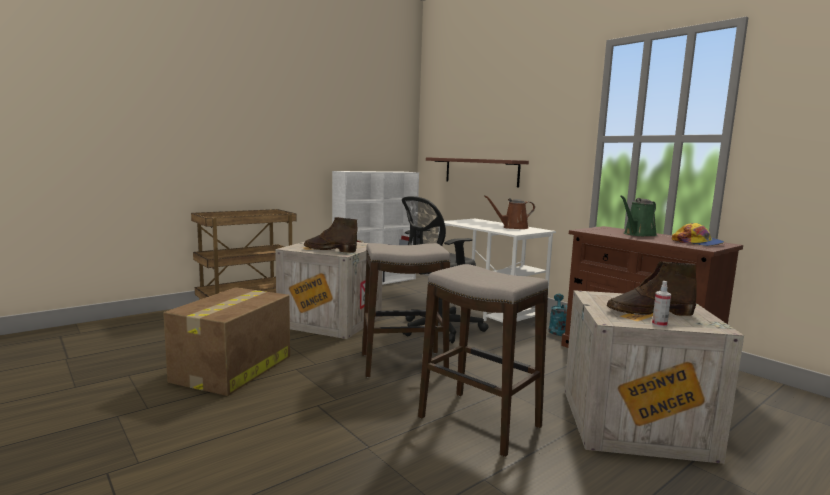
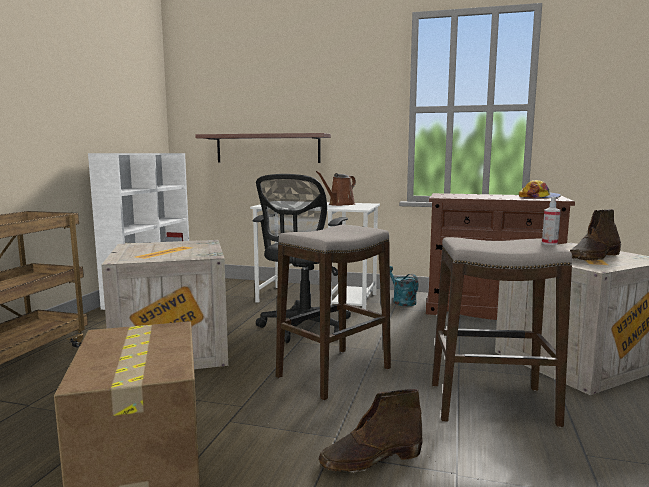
camera: 35 degrees left, 0 degrees up
(329, 250) = (178, 254): brown boot -> brown boot (370, 459)
(638, 234) = (484, 196): green watering can -> none
(659, 324) = (626, 264): spray bottle -> spray bottle (549, 243)

